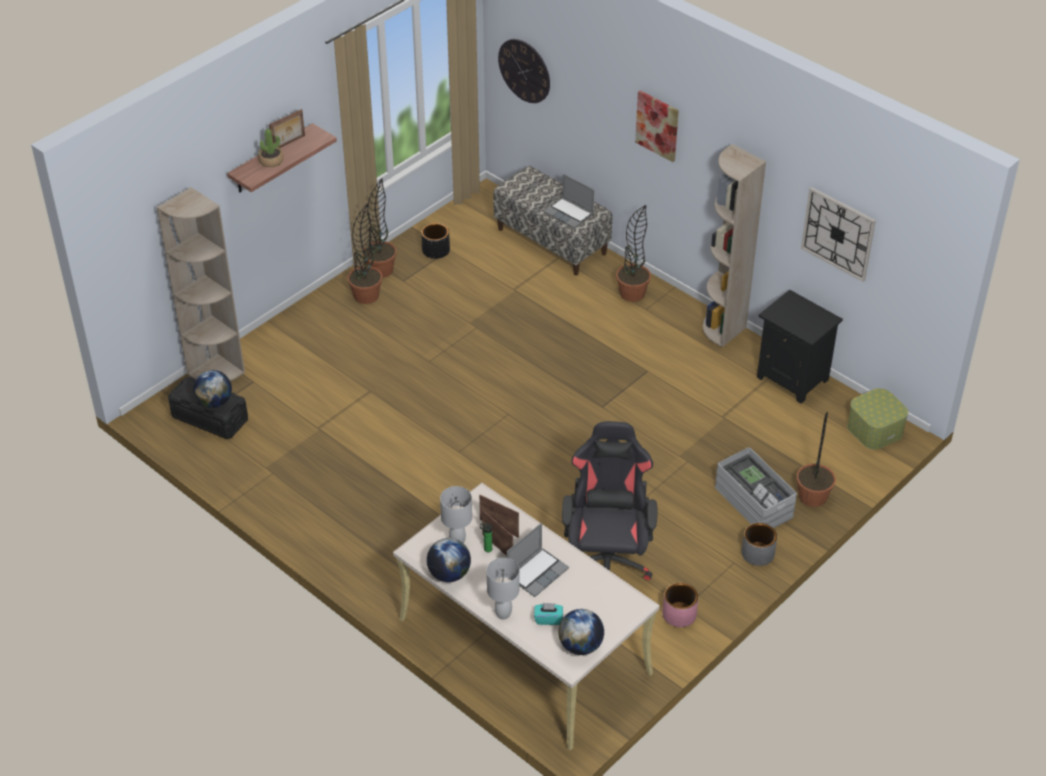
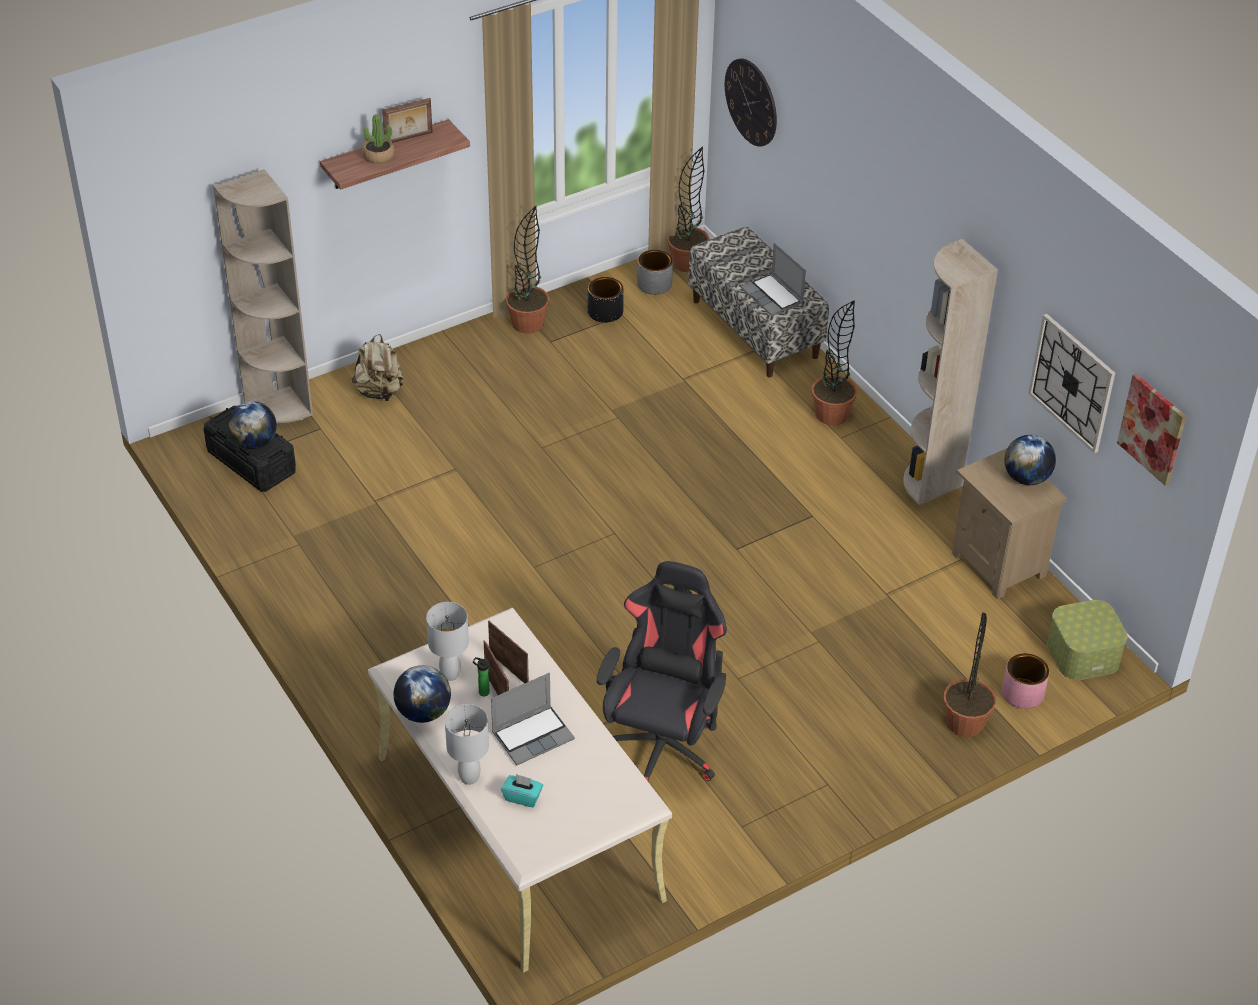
camera: 15 degrees right, 0 degrees up
(288, 344) = (380, 391): none -> beige backpack
(366, 296) = (498, 351): potted plant -> potted plant (687, 263)
(580, 645) = (549, 840): globe -> globe (1026, 478)
(657, 125) = (885, 199): picture -> picture (1152, 428)
(679, 615) = (730, 834): pink planter -> pink planter (1022, 694)
(754, 501) = (885, 711): grey storage box -> none
(757, 554) = (862, 780): grey planter -> grey planter (654, 285)
(792, 380) = (997, 566): black nightstand -> beige nightstand

